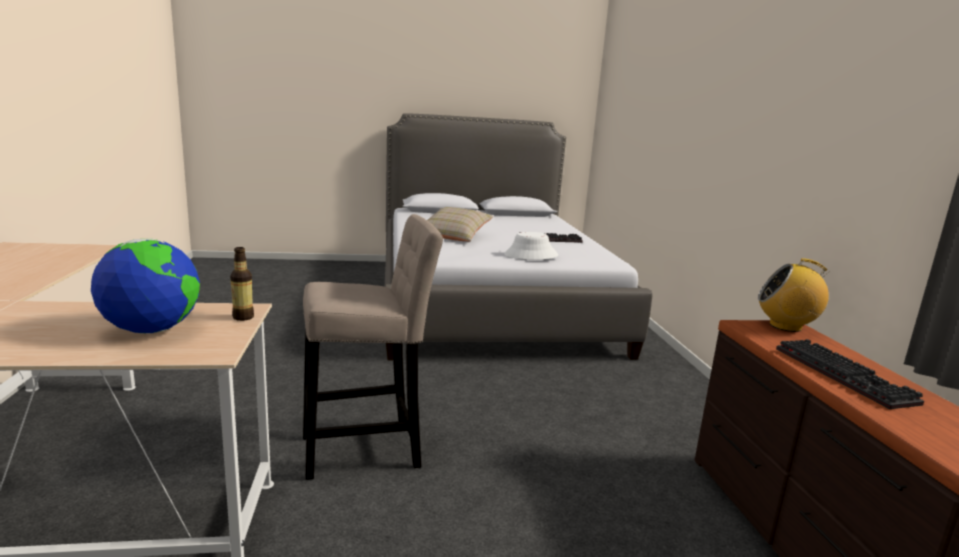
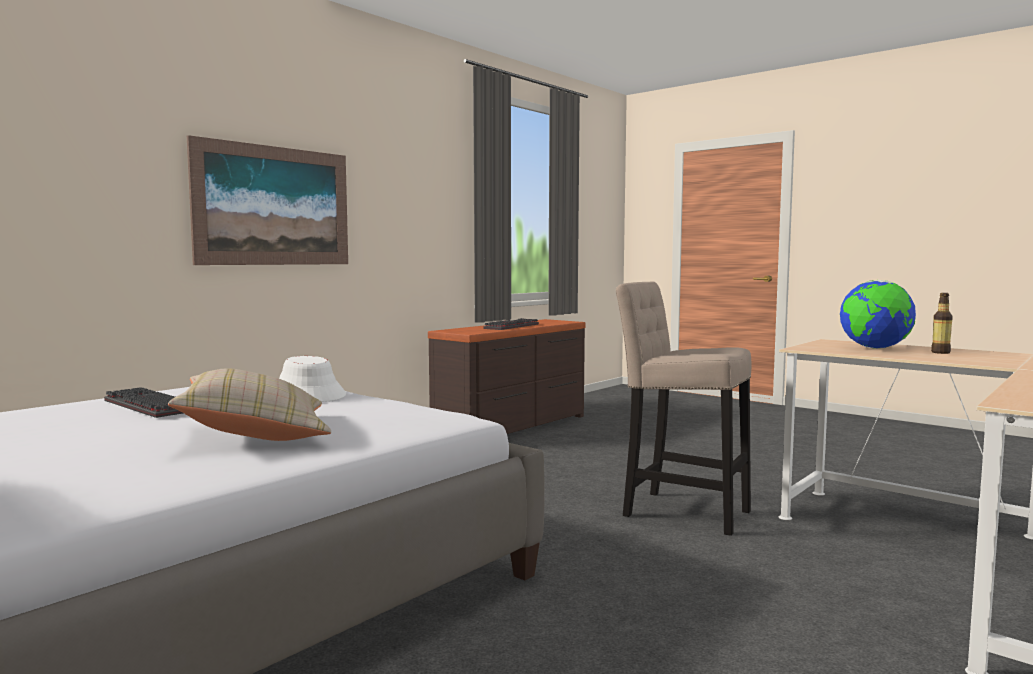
camera: 130 degrees left, 10 degrees down
(243, 317) = (806, 346): bottle -> bottle (940, 352)
(741, 139) = (274, 206): none -> picture
(786, 326) = (449, 331): radio -> none

